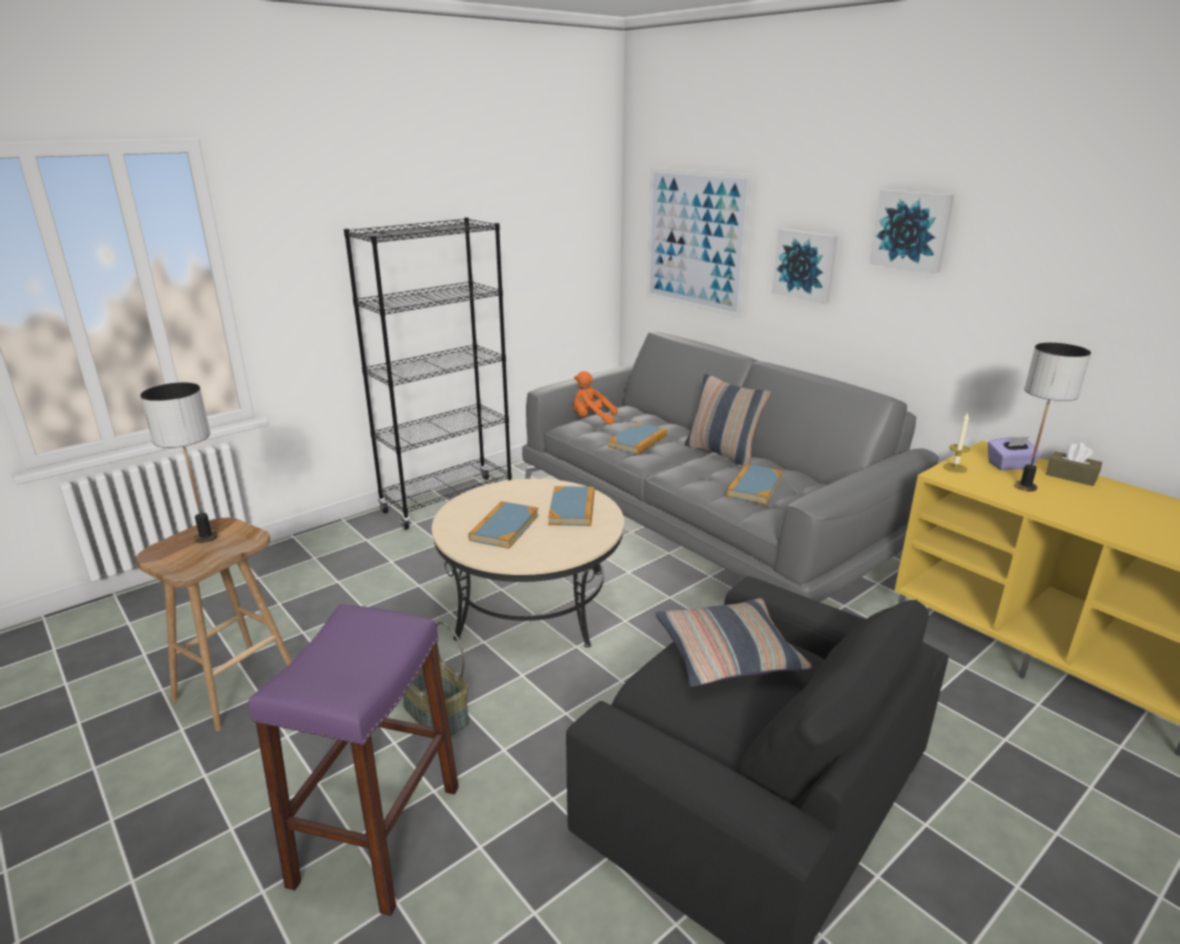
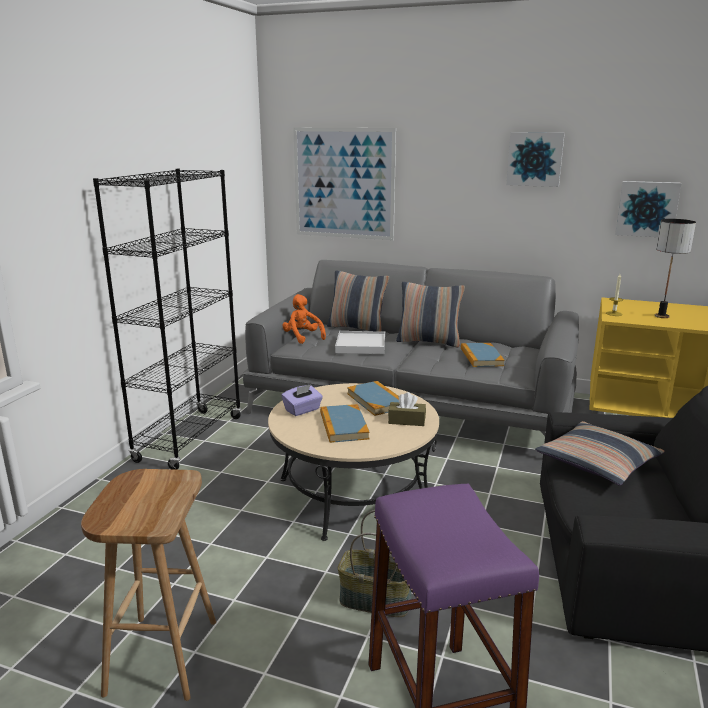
camera: 30 degrees left, 5 degrees down
(206, 537) = (134, 492): table lamp -> none
(592, 419) = (302, 337): orange plush toy -> orange plush toy turned 75 degrees clockwise
(637, 441) = (361, 345): book -> white tray
(662, 419) = (357, 328): none -> pillow
(805, 265) = (449, 192): picture -> picture (647, 209)
(1010, 465) = (637, 307): purple tissue box -> purple tissue box (302, 410)
(1071, 476) = (672, 307): brown tissue box -> brown tissue box (406, 421)

